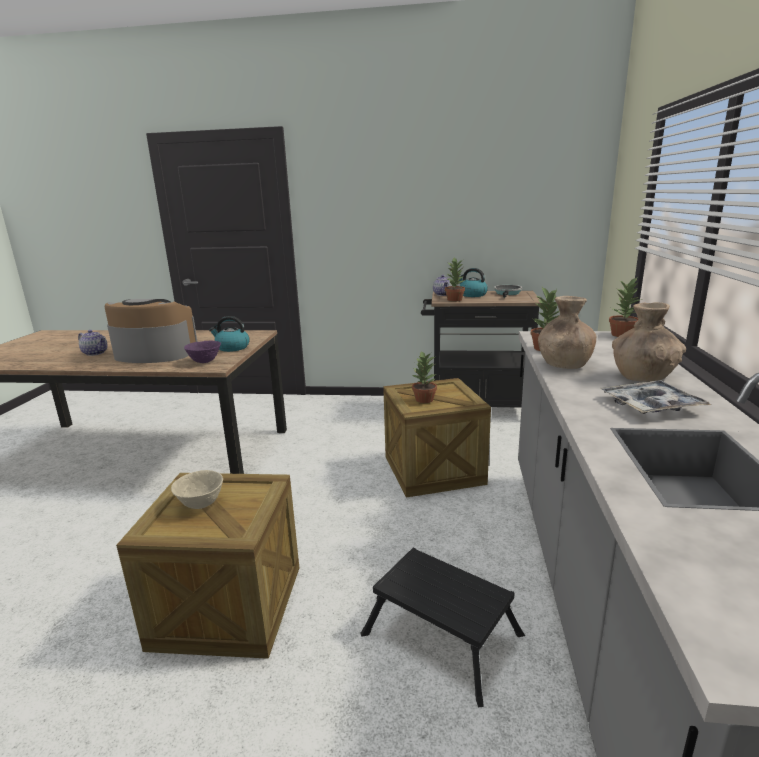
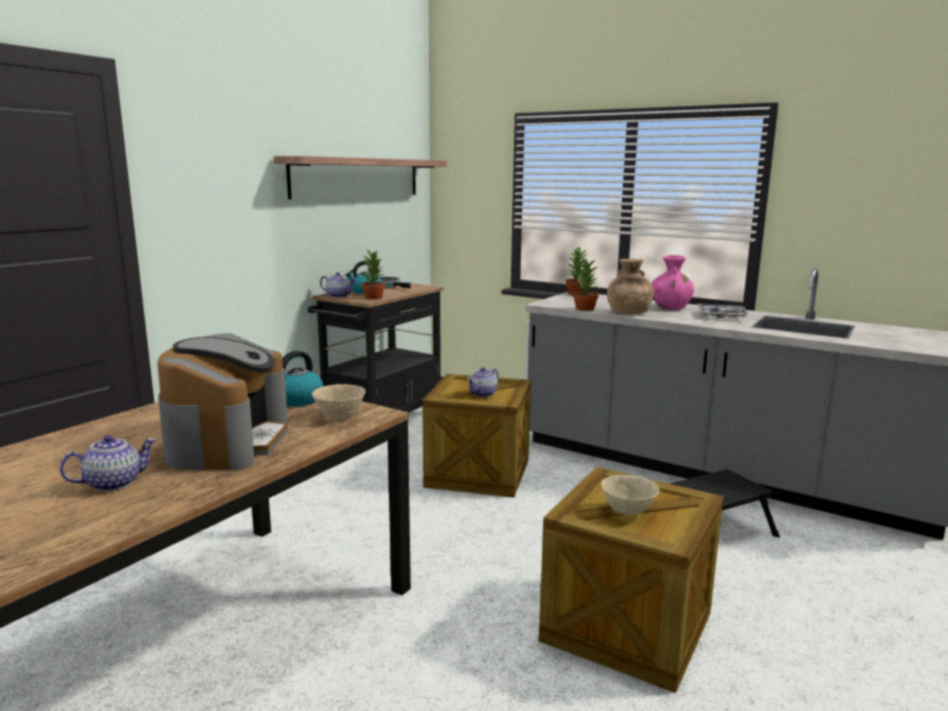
camera: 65 degrees left, 5 degrees down
(155, 354) = (228, 441): coffee machine -> coffee machine turned 150 degrees clockwise
(205, 361) = (340, 417): purple bowl -> beige bowl
(424, 400) = (483, 394): potted plant -> teapot
(497, 193) = (357, 177): none -> shelf
(642, 377) = (670, 308): brown vase -> pink vase

